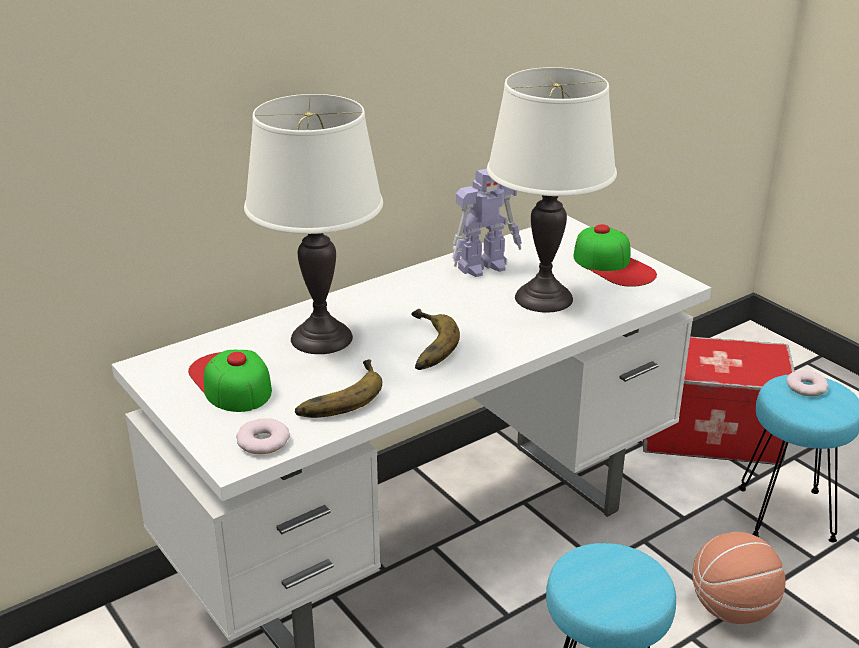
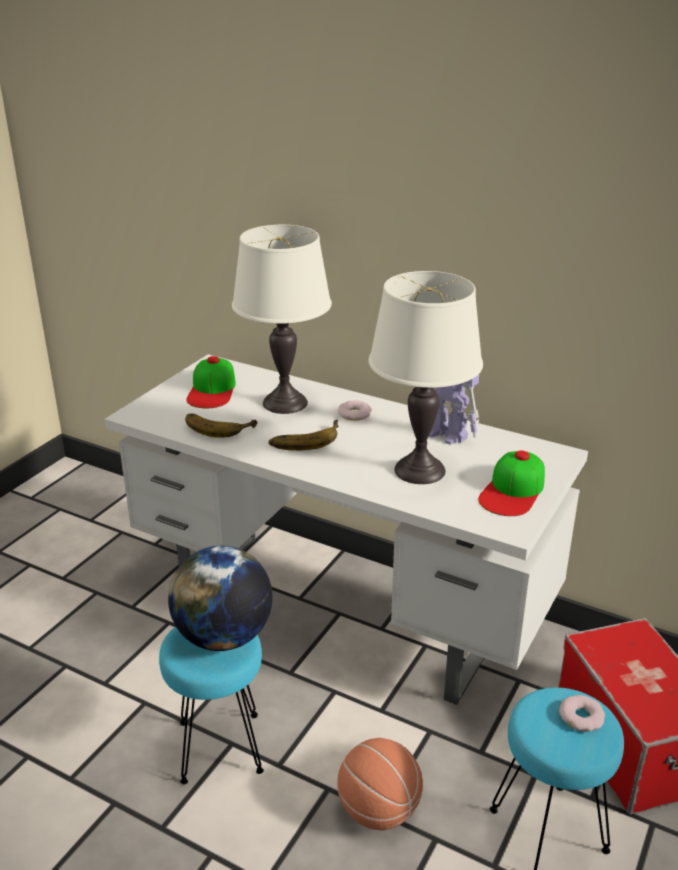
camera: 65 degrees right, 0 degrees up
(230, 381) = (212, 390): cap -> cap turned 150 degrees clockwise
(263, 441) = (154, 417): donut -> donut (354, 414)
(607, 566) = (223, 637): none -> globe

